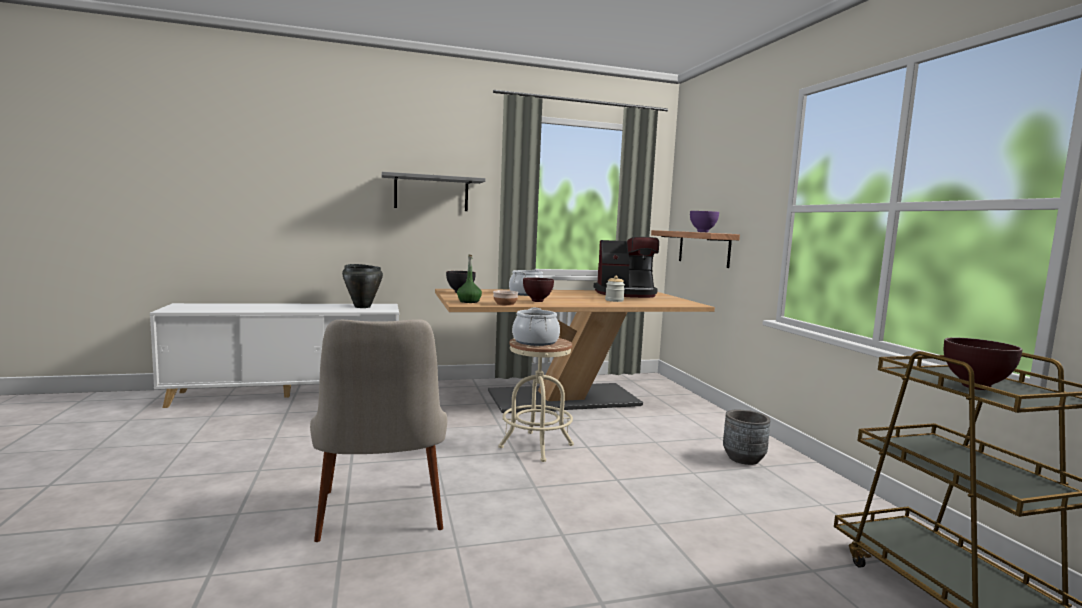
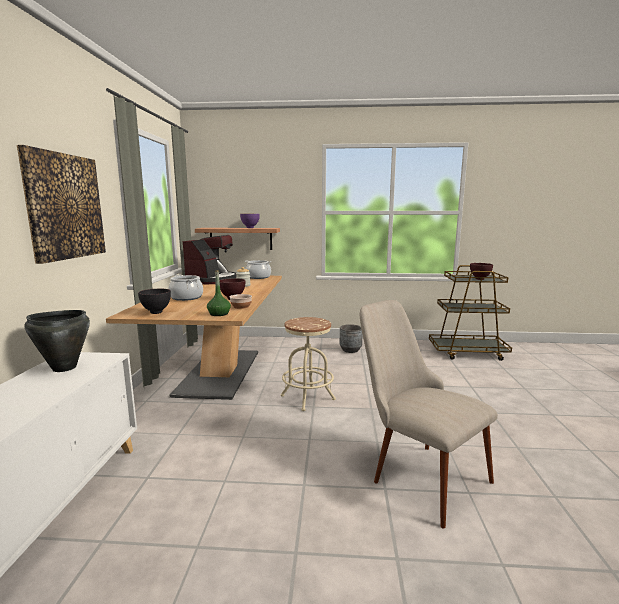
camera: 70 degrees left, 5 degrees up
(380, 522) = (416, 472): beige chair -> beige chair turned 135 degrees counterclockwise
(431, 193) = (65, 206): grey shelf -> picture
(535, 342) = (307, 324): cooking pot -> cooking pot (258, 277)

